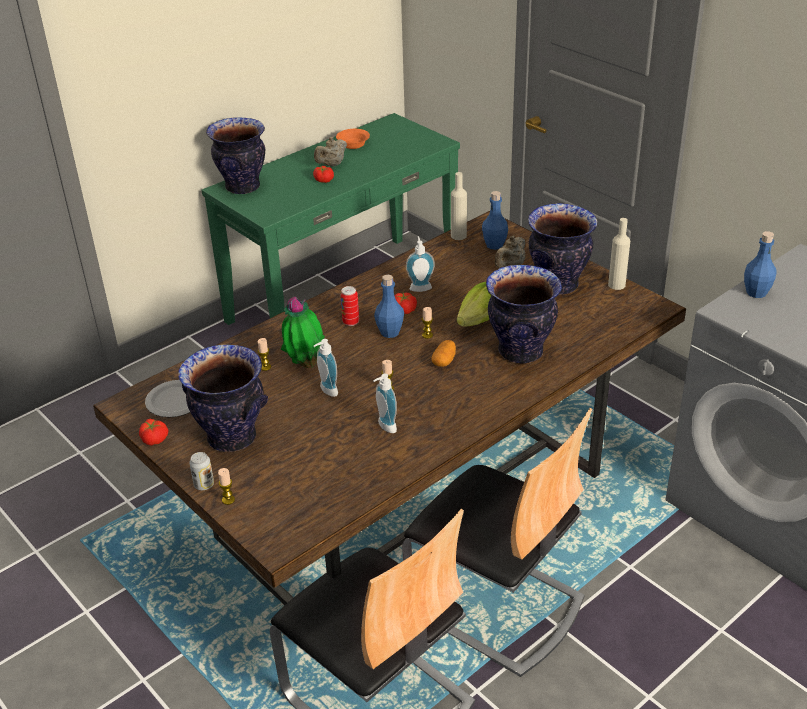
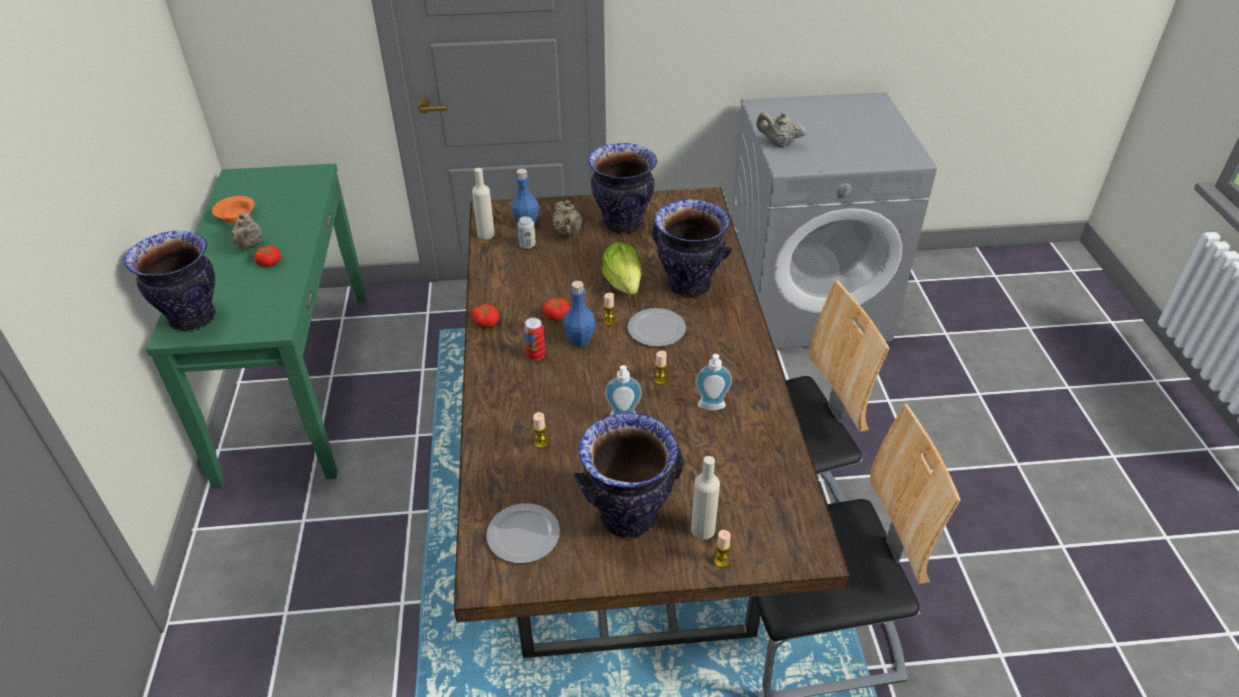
camera: 55 degrees left, 5 degrees up
(155, 439) = (572, 579): tomato -> tomato (486, 322)
(204, 485) = (682, 570): can -> can (527, 245)
(306, 364) = (567, 413): potted plant -> none
(420, 287) = (534, 291): soap dispenser -> none
(444, 361) = (656, 330): potato -> plate
(616, 285) = (657, 199): beige bottle -> beige bottle (703, 529)
(756, 293) = (778, 144): blue bottle -> beige teapot

